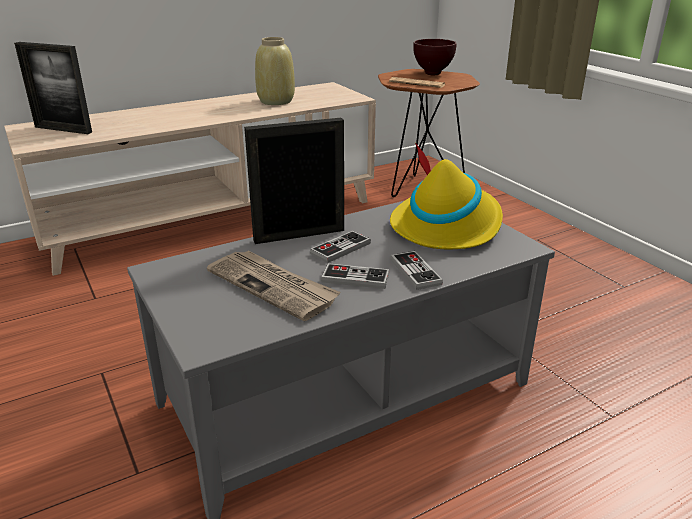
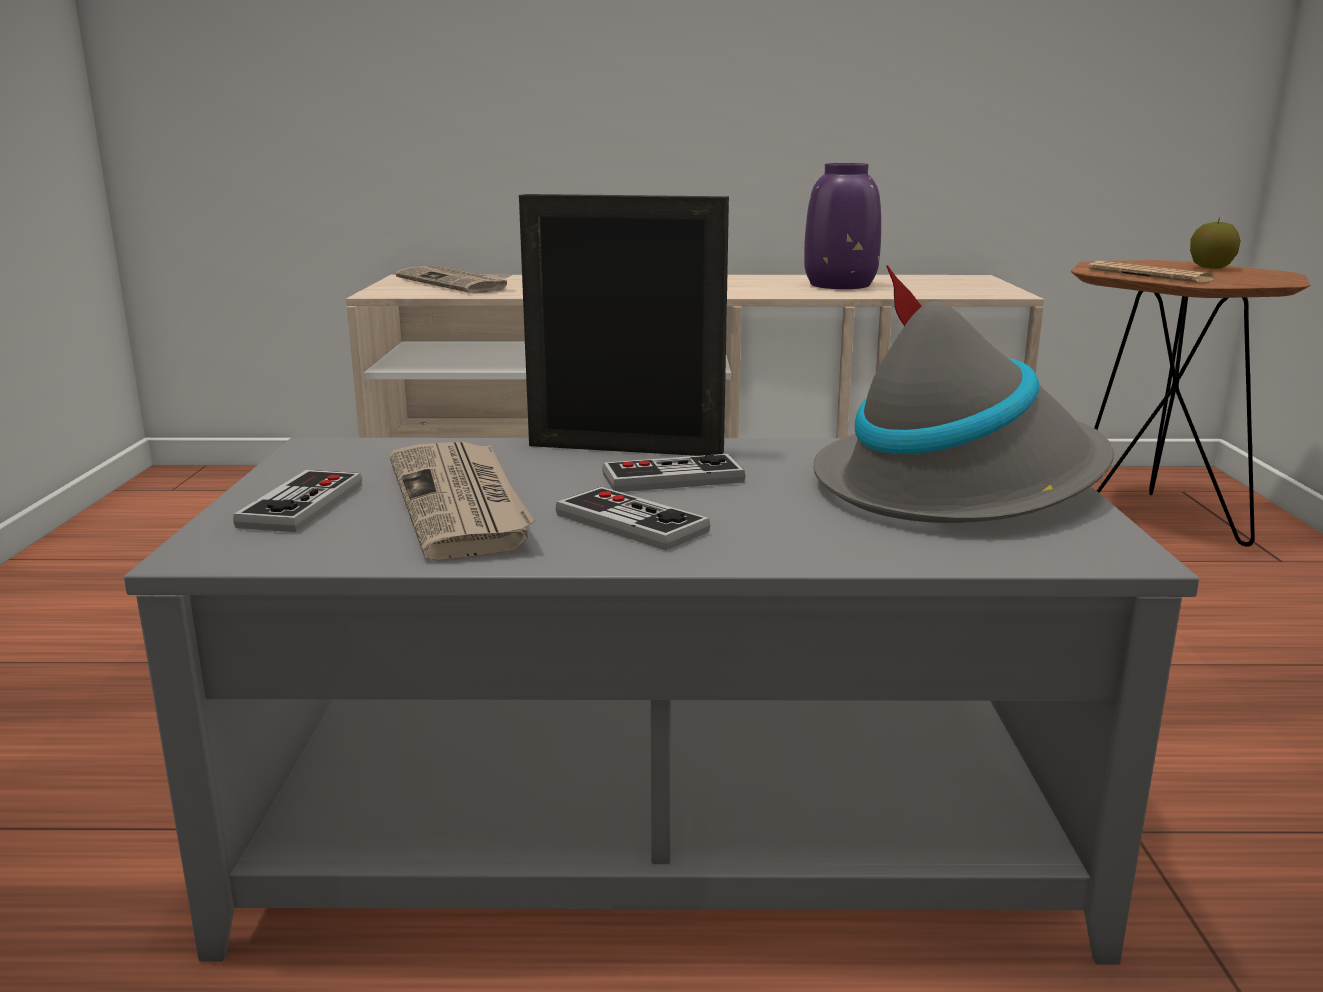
camera: 30 degrees right, 10 degrees down
(63, 129) = (455, 283): picture frame -> newspaper
(275, 101) = (839, 285): beige vase -> purple vase
(415, 272) = (773, 539): game controller -> game controller (302, 505)
(433, 74) = (1210, 268): brown bowl -> apple
(446, 225) = (959, 486): yellow hat -> grey hat

